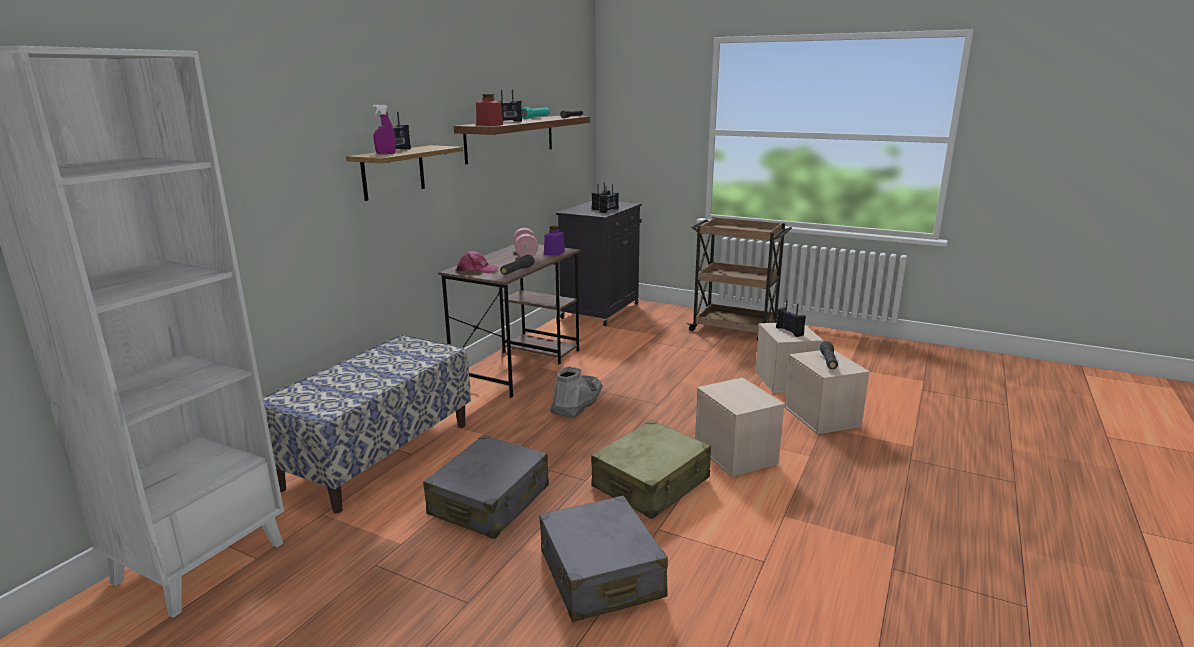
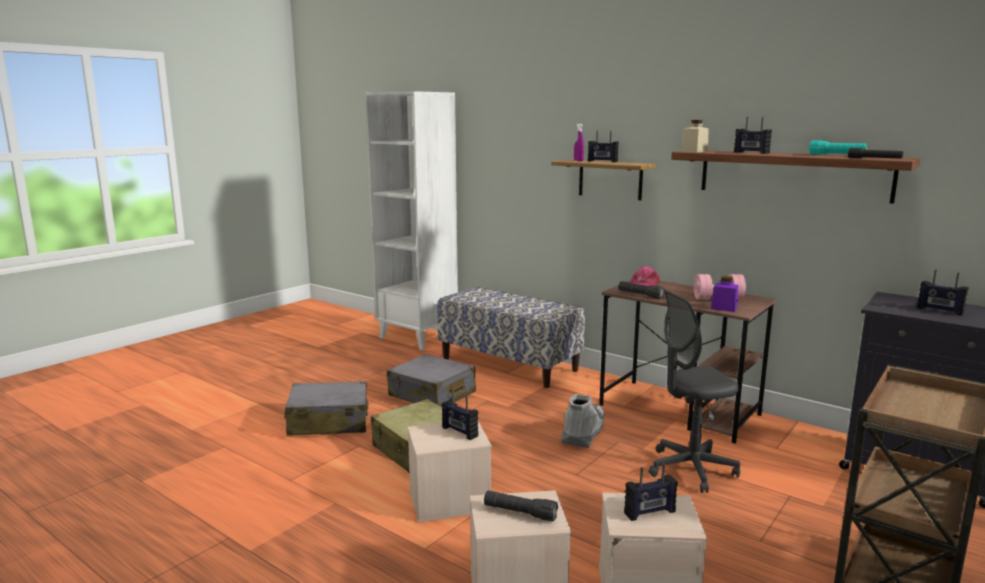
camera: 100 degrees right, 5 degrees down
(489, 125) = (694, 151): red jar -> beige jar
(577, 403) = (583, 432): grey boot -> grey boot turned 105 degrees counterclockwise
(609, 210) = (917, 313): radio -> radio (459, 432)
(628, 365) = (691, 469): none -> grey office chair

